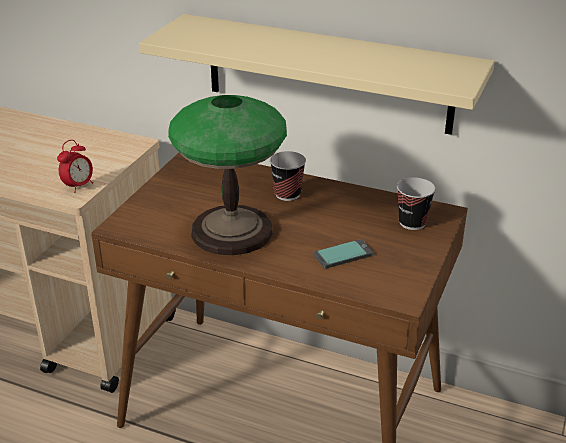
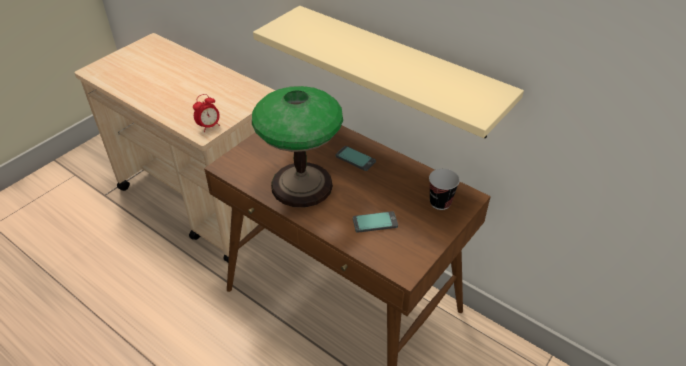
camera: 15 degrees right, 10 degrees up
(287, 194) = (355, 159): cup -> phone

